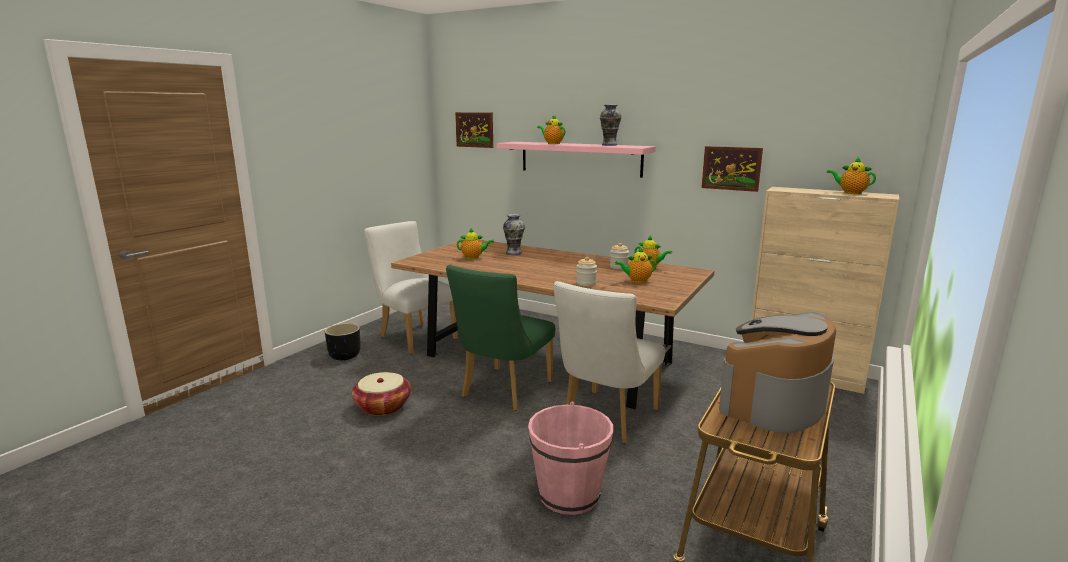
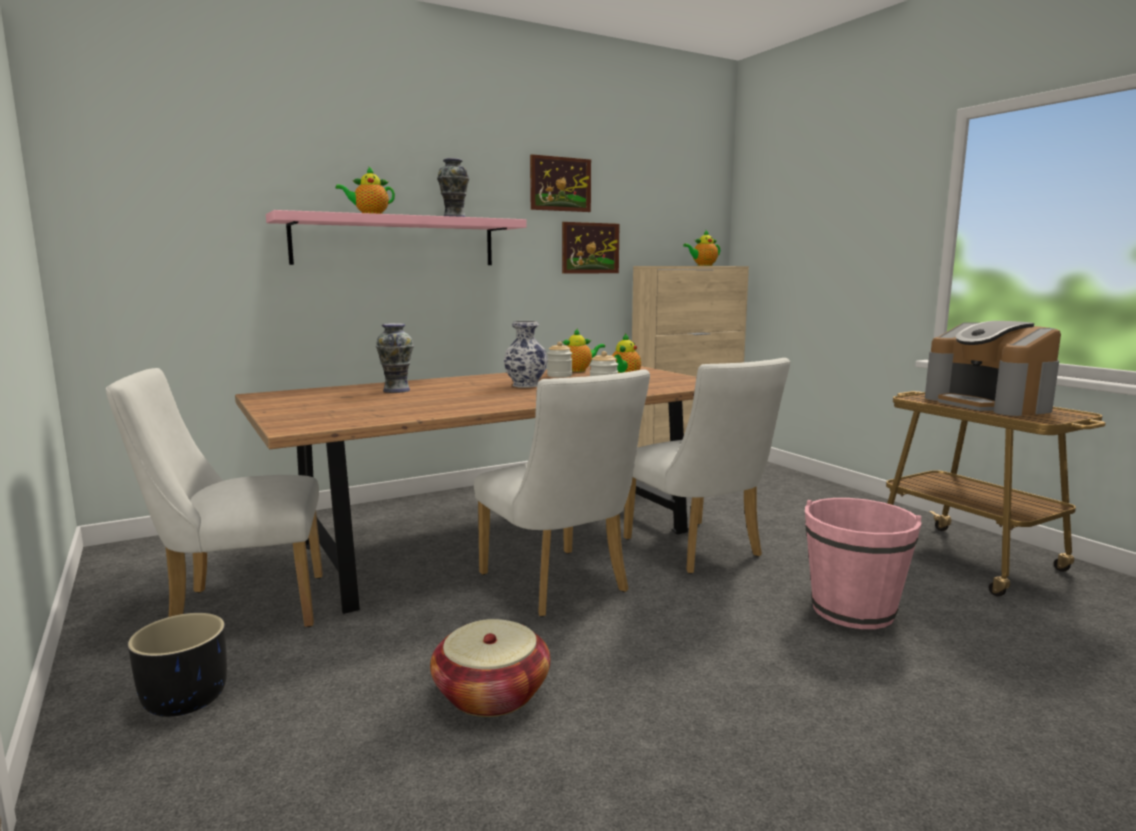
camera: 60 degrees left, 5 degrees down
(474, 129) = (163, 189): picture -> picture (560, 184)
(474, 257) = (369, 403): teapot -> none
(503, 392) = (560, 586): green chair -> white chair
(571, 267) = (526, 385): none -> vase

